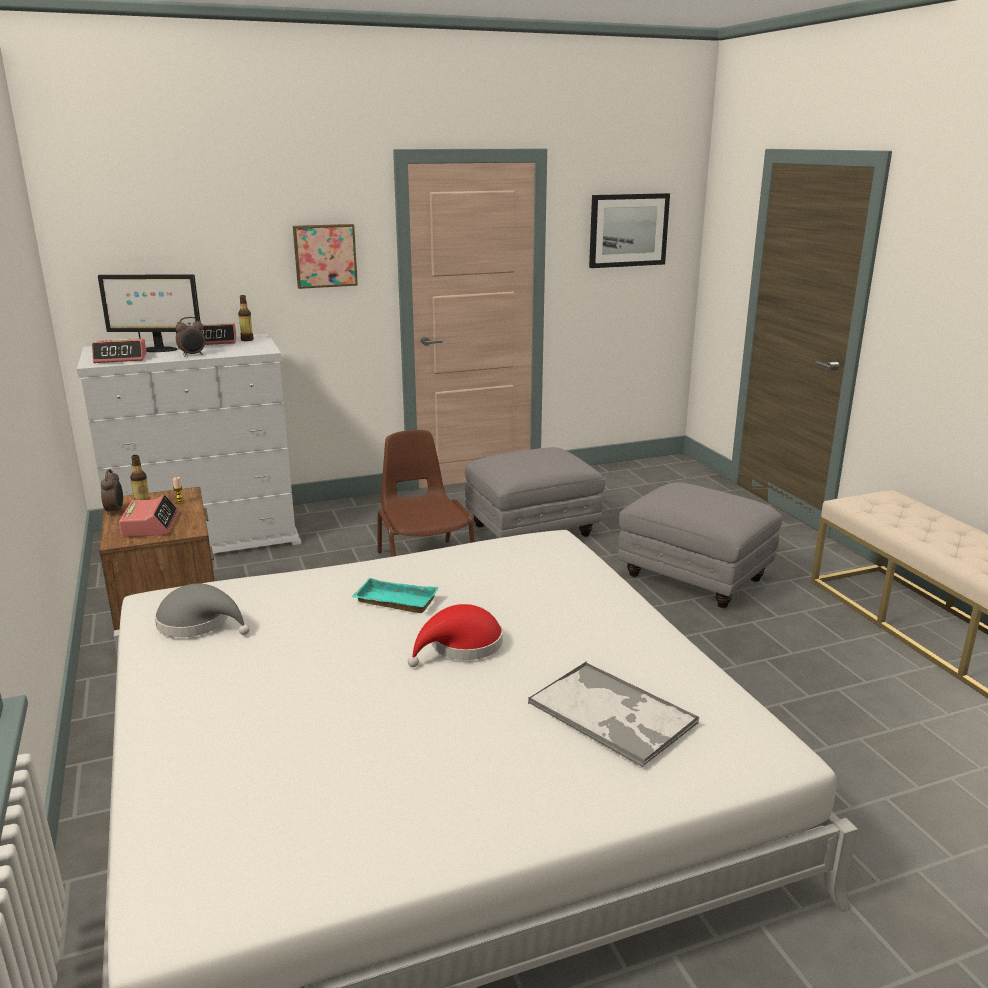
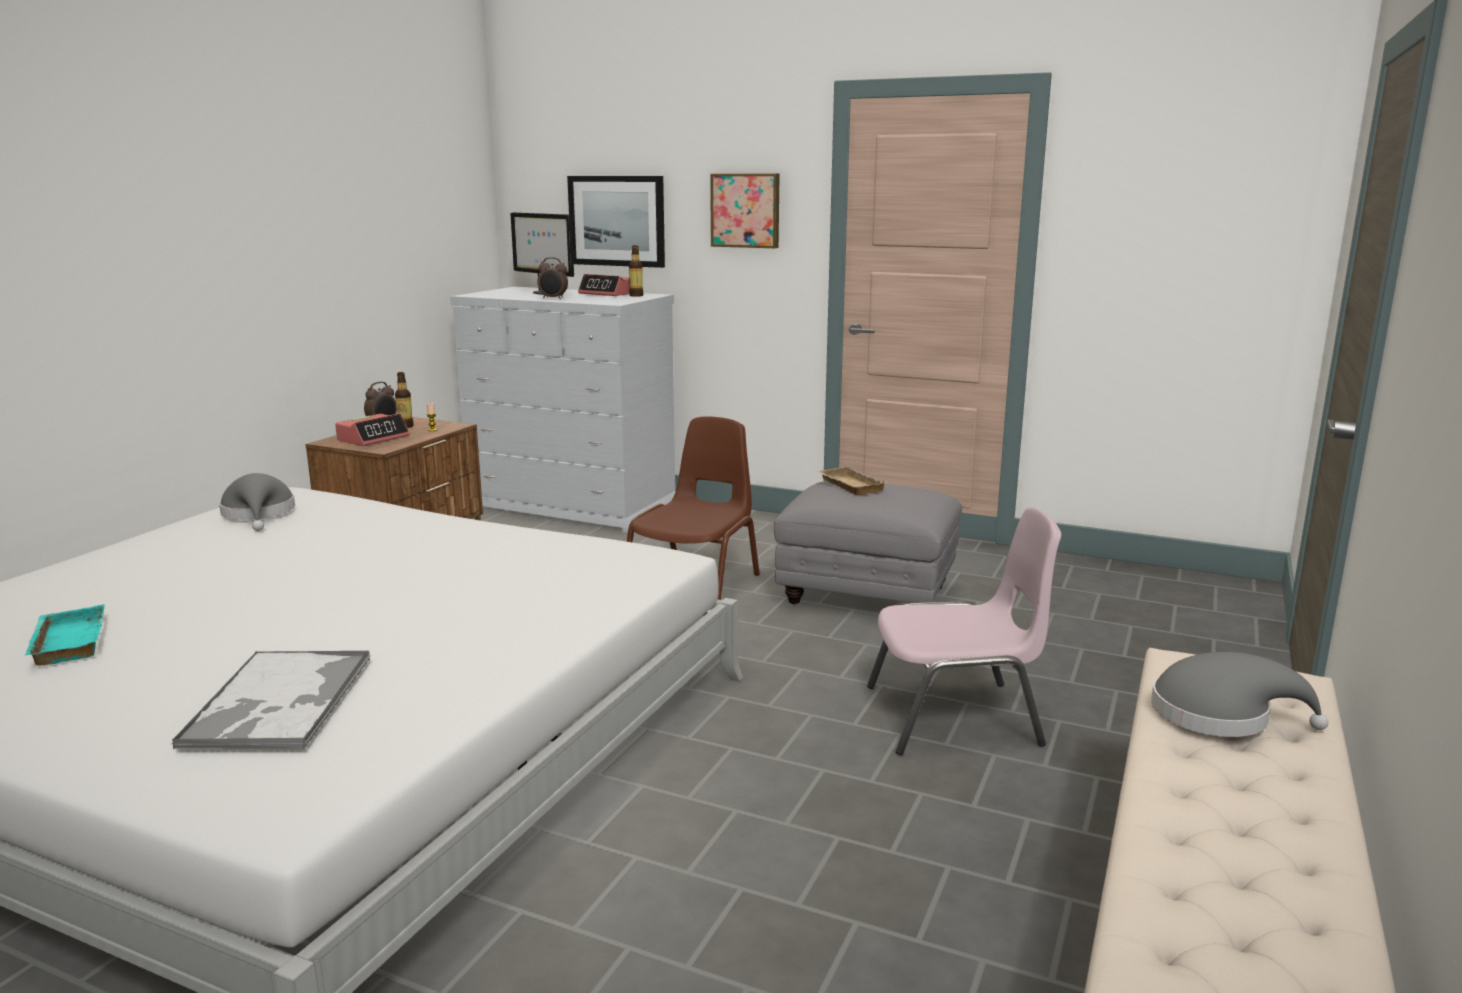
camera: 45 degrees right, 5 degrees down
(121, 358) = (500, 294): alarm clock -> none
(394, 602) = (404, 552): turquoise tray -> turquoise tray (66, 642)
(461, 646) = (344, 599): red hat -> none
(513, 458) = (848, 486): none -> beige tray
(628, 230) = (1188, 197): picture -> picture (617, 221)
(695, 578) = (955, 717): grey ottoman -> pink chair
(908, 520) = (1220, 715): none -> grey hat

